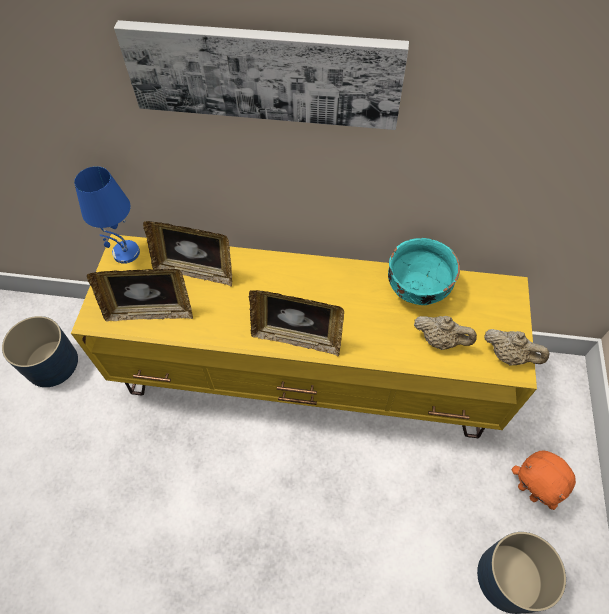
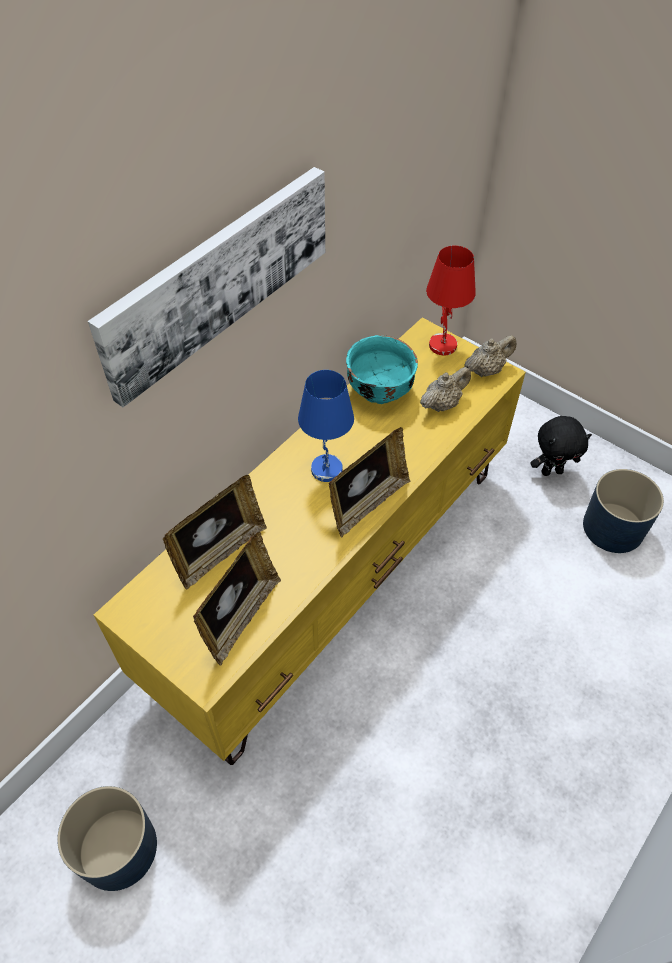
camera: 60 degrees left, 5 degrees down
(125, 253) = (137, 610): blue table lamp -> blue table lamp (327, 470)
(508, 307) = (442, 345): none -> red table lamp
(529, 491) = (551, 471): orange plush toy -> black plush toy

